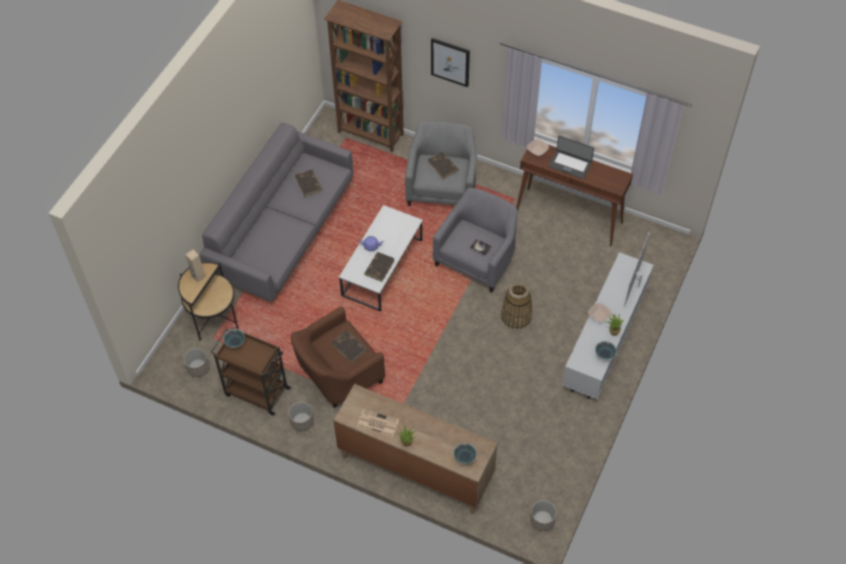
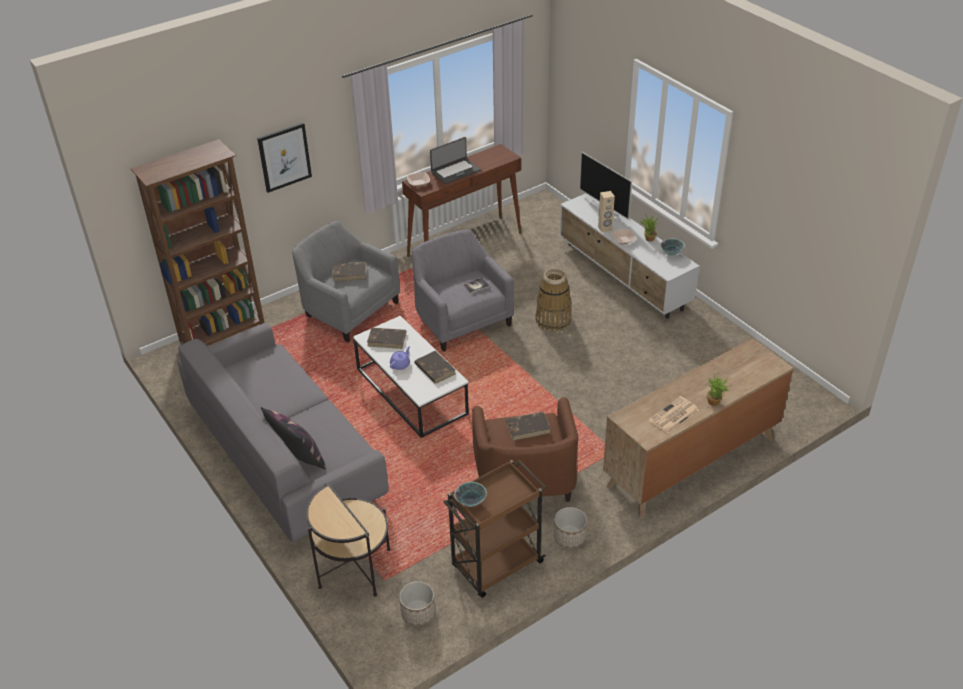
camera: 60 degrees left, 15 degrees down
(198, 276) = (329, 511): beige speaker -> beige speaker (605, 229)
(251, 238) = (299, 457): none -> pillow
(308, 184) = (269, 379): brown book -> brown book (387, 339)
(464, 458) = (758, 366): bowl -> none
(542, 520) = (806, 392): planter -> none

